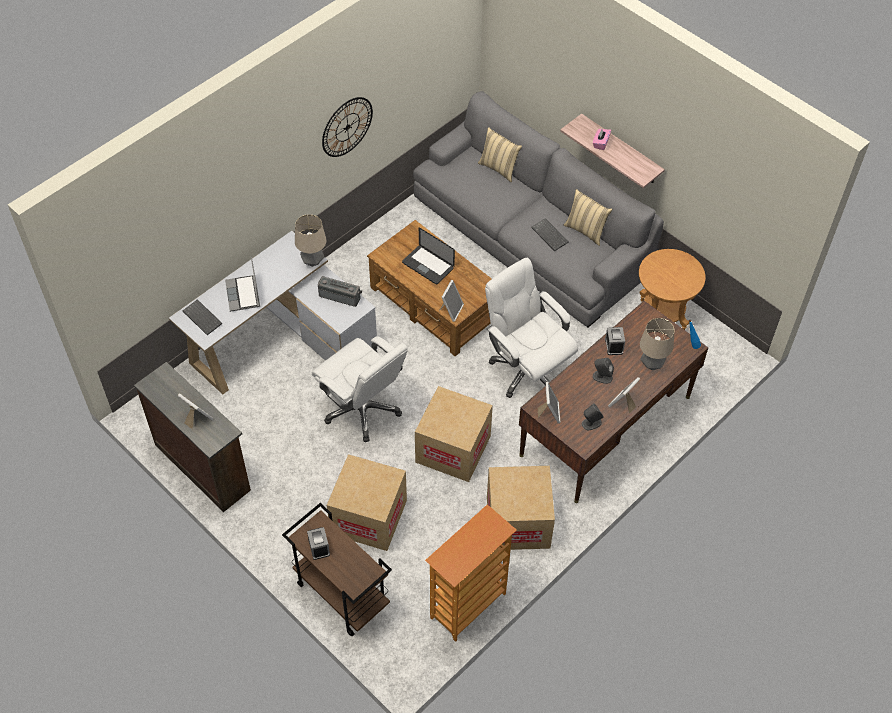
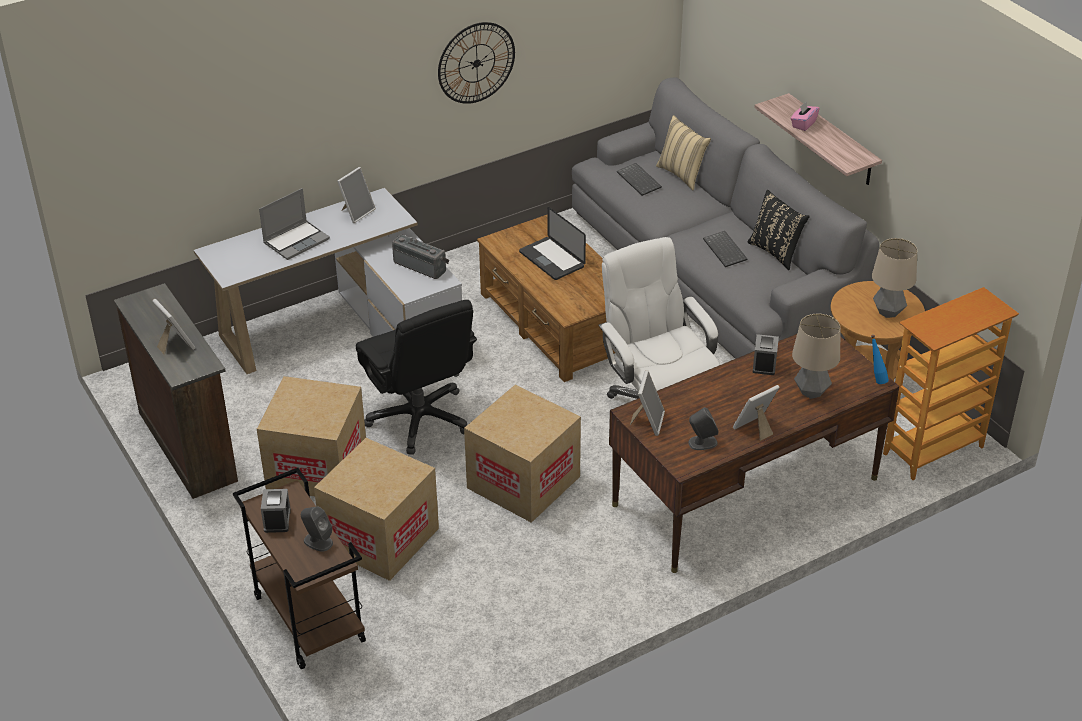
camera: 15 degrees right, 15 degrees down
(203, 318) = (236, 256): keyboard -> keyboard (640, 180)
(243, 294) = (296, 241): laptop -> laptop turned 135 degrees counterclockwise
(312, 261) = (397, 221): table lamp -> table lamp (888, 312)
(363, 409) = (420, 419): white office chair -> black office chair
(451, 310) = (564, 309): picture frame -> picture frame (356, 212)
(468, 606) = (477, 666): bookcase -> bookcase (933, 451)
(518, 522) = (583, 580): cardboard box -> cardboard box (317, 467)
(586, 230) = (776, 252): beige pillow -> black pillow
(602, 377) = (736, 395): grey speaker -> grey speaker (318, 541)

